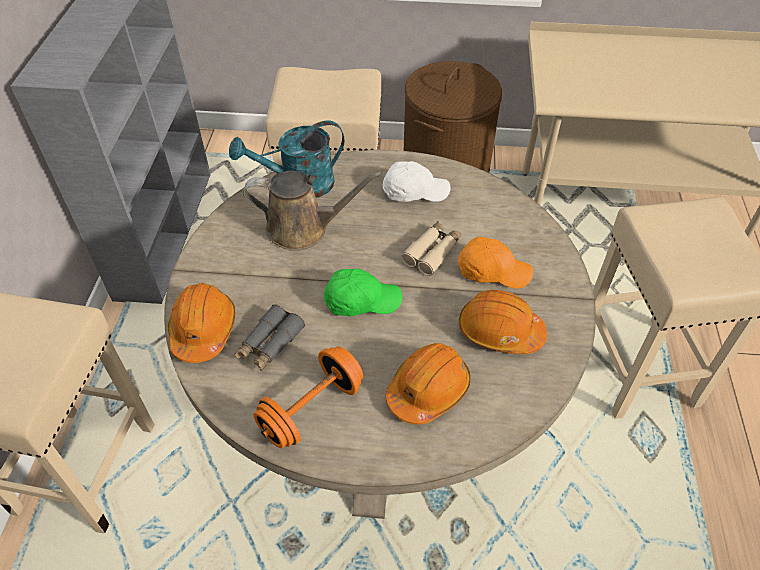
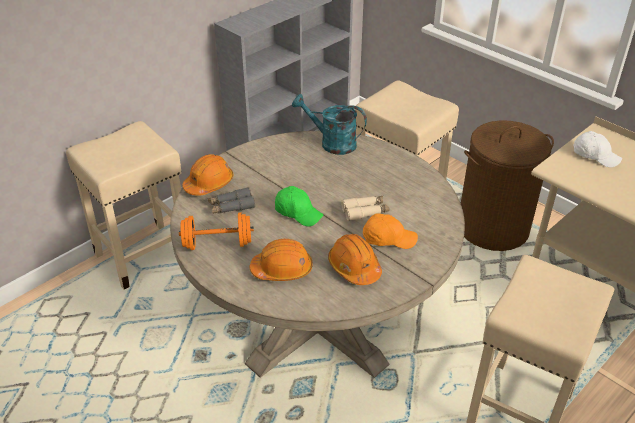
camera: 40 degrees right, 10 degrees down
(303, 229) = (309, 165): brown watering can -> none
(414, 191) = (394, 177): white cap -> white cap (595, 156)
(492, 271) = (388, 238): orange cap -> orange cap turned 45 degrees counterclockwise

